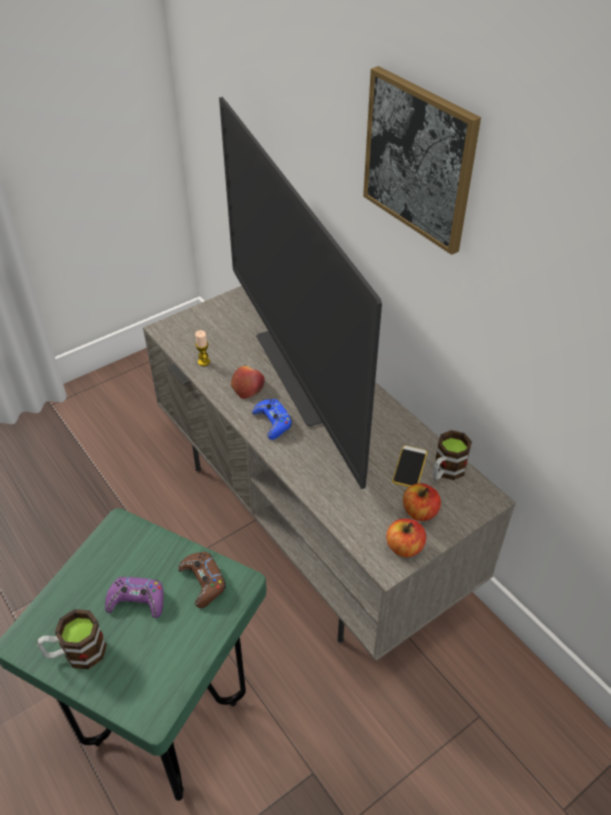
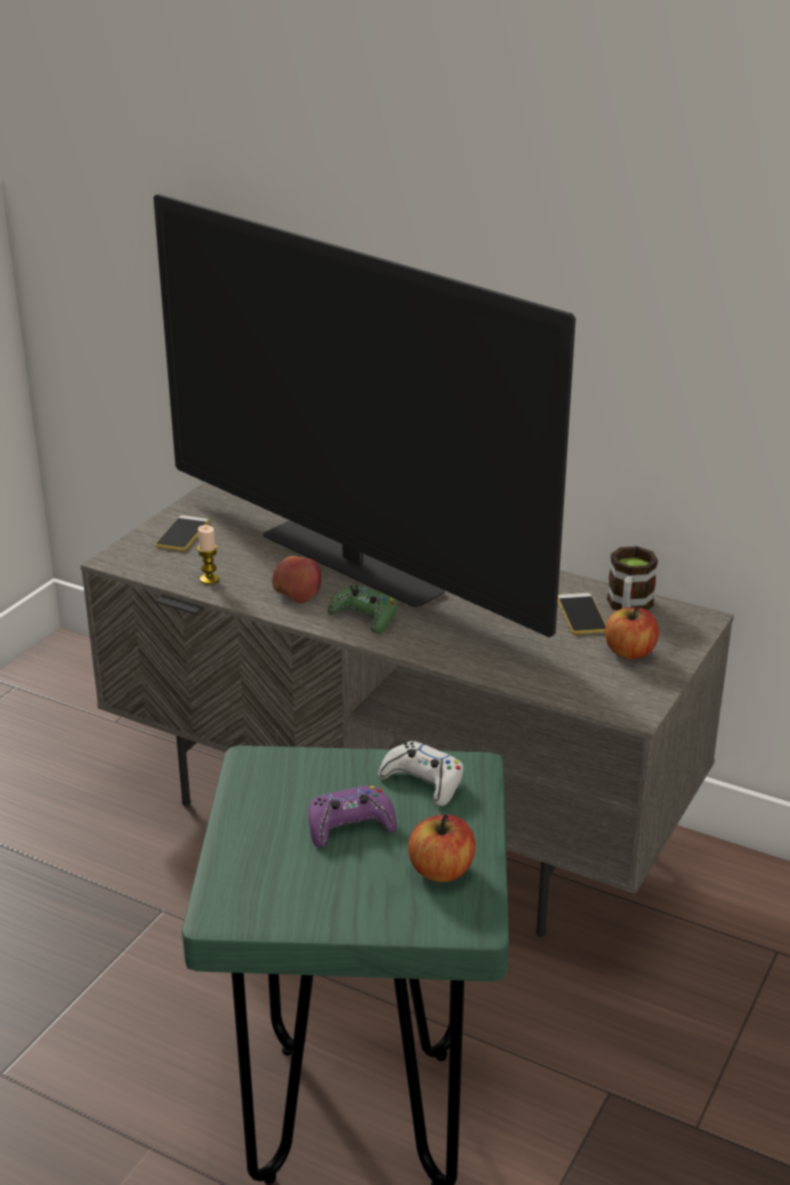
camera: 25 degrees left, 15 degrees down
(76, 653) = (312, 899): mug -> none
(203, 582) = (423, 781): brown game controller -> white game controller
(213, 320) = (182, 534): none -> phone
(273, 422) = (364, 616): blue game controller -> green game controller
(404, 547) = (640, 689): apple -> apple (441, 870)
(419, 159) = (507, 190): picture -> none

